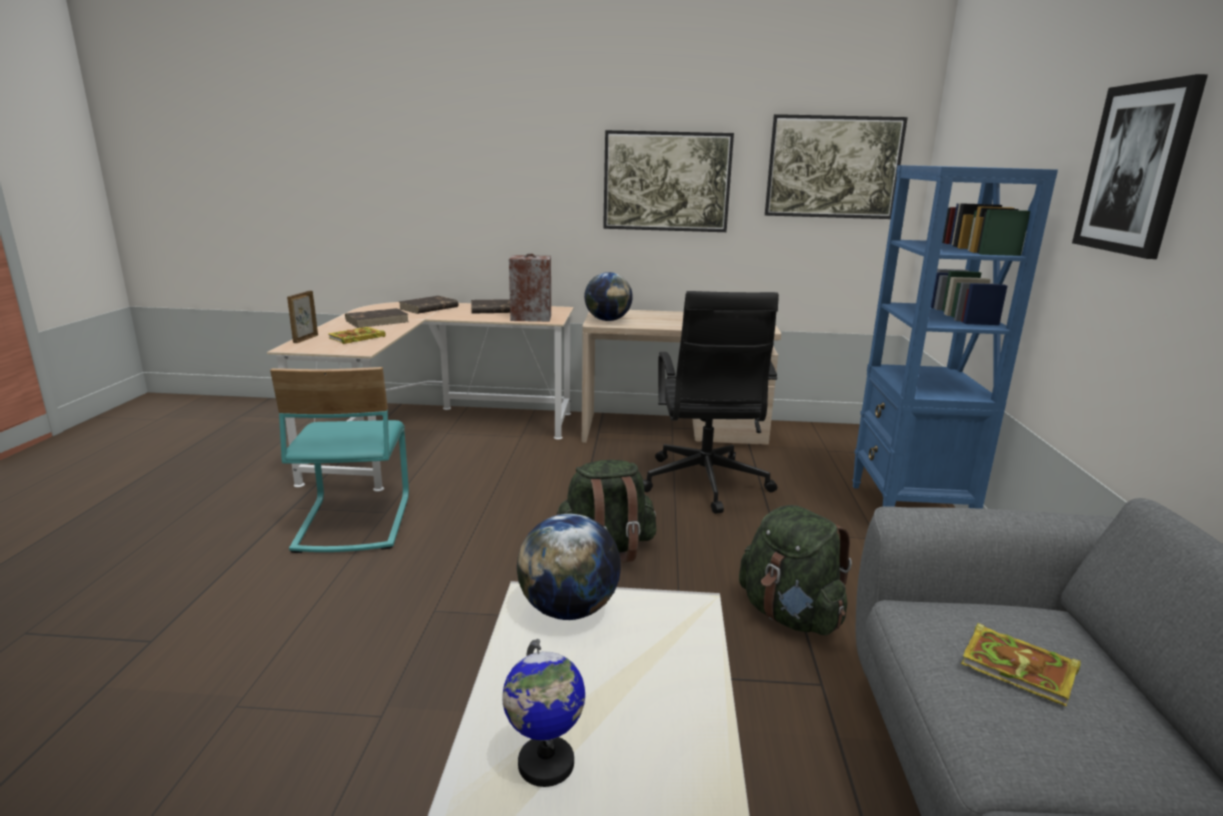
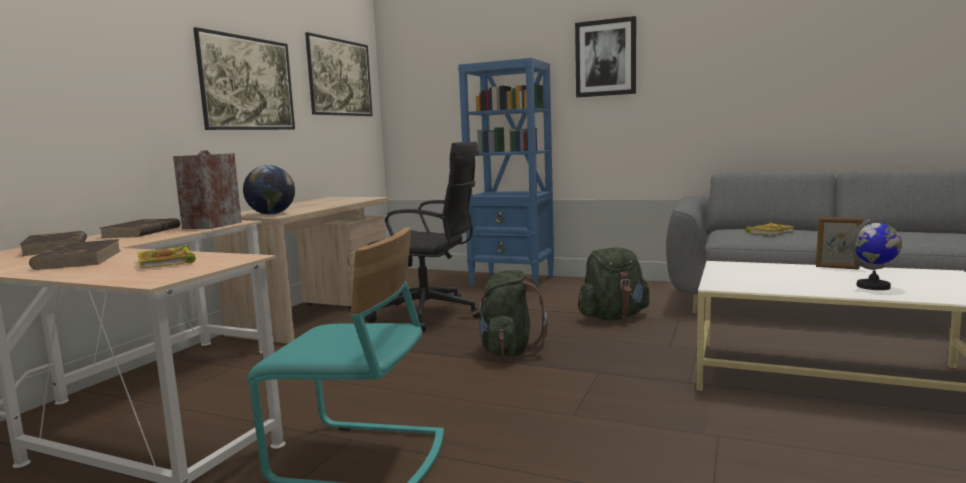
camera: 70 degrees left, 10 degrees down
(305, 339) = (112, 278): picture frame -> picture frame (837, 268)
(569, 610) = (731, 280): globe -> none

